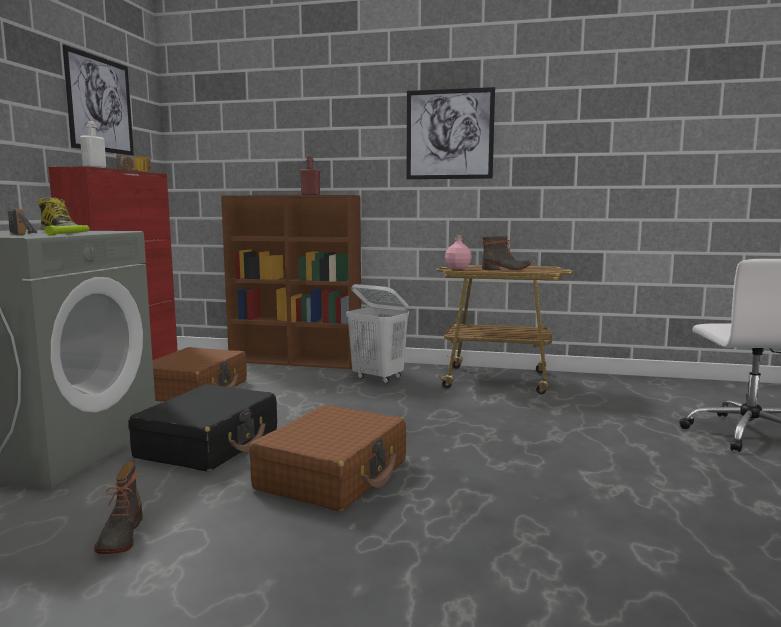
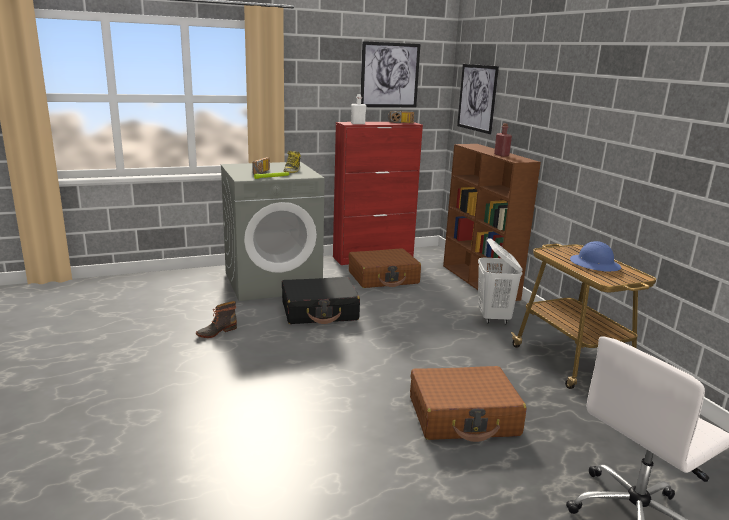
camera: 55 degrees right, 10 degrees up
(333, 475) = (322, 355): brown suitcase -> brown suitcase (463, 416)
(449, 134) = (609, 119): picture -> picture (477, 98)
(457, 268) = (556, 249): pink bottle -> none
(506, 269) = (594, 264): boot -> blue hard hat

